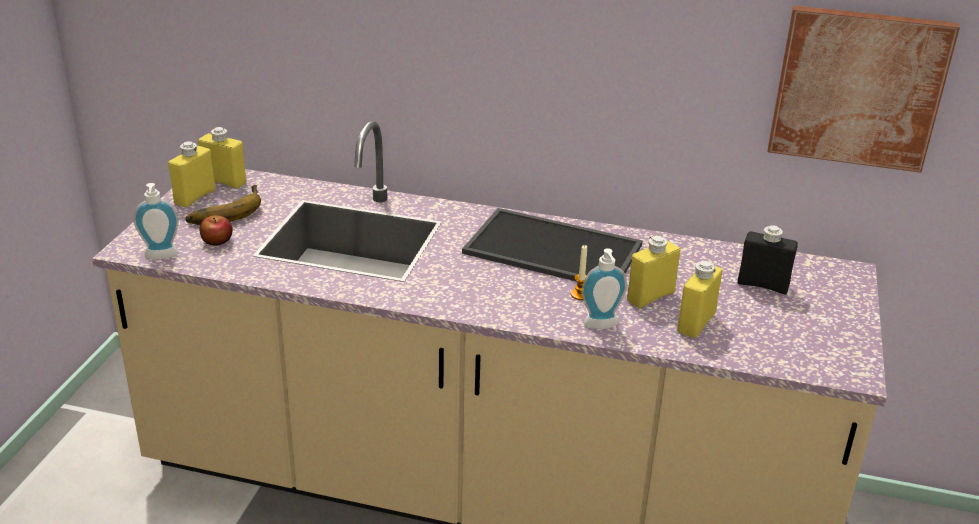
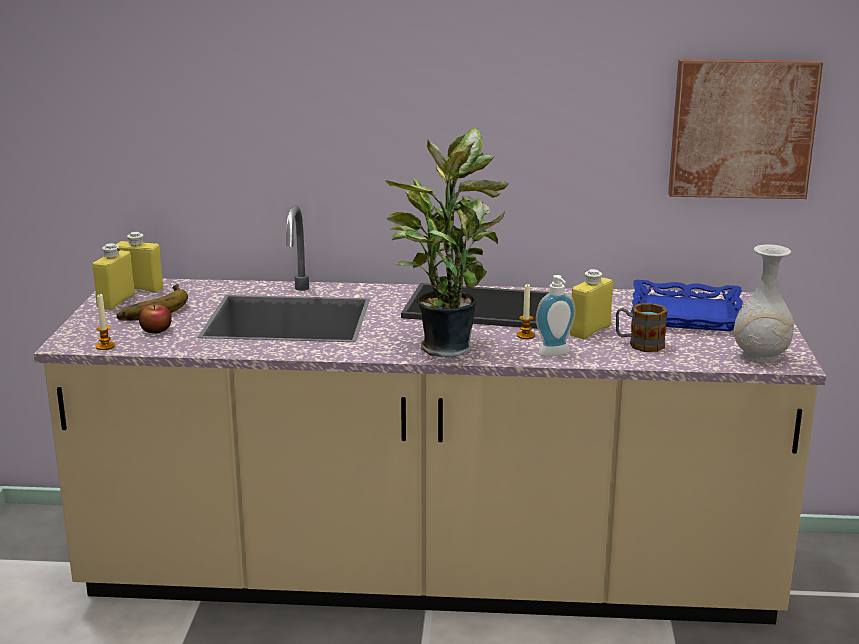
camera: 10 degrees left, 10 degrees down
(161, 257) = (105, 346): soap dispenser -> candle
(492, 300) = (445, 346): none -> potted plant
(696, 323) = (639, 344): yellow bottle -> mug
(763, 285) = (686, 314): black bottle -> blue tray
(822, 359) = (760, 356): none -> white vase

